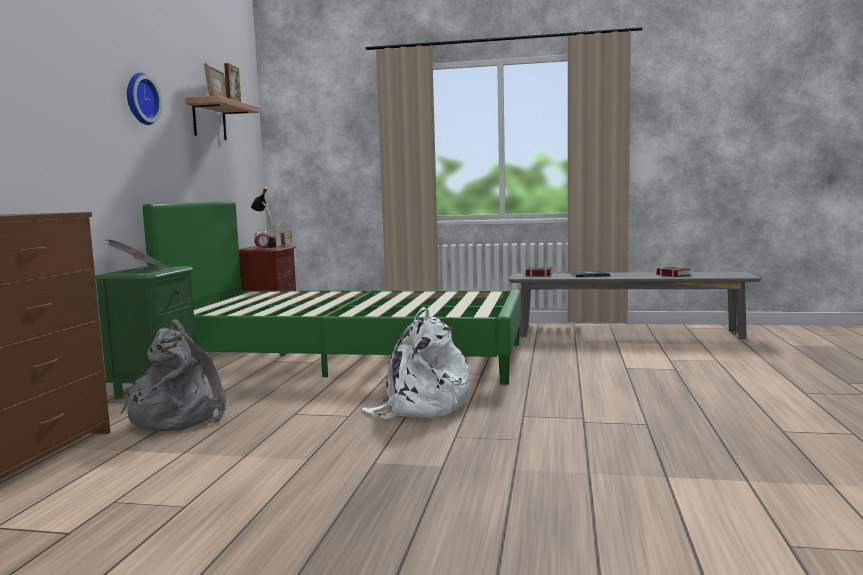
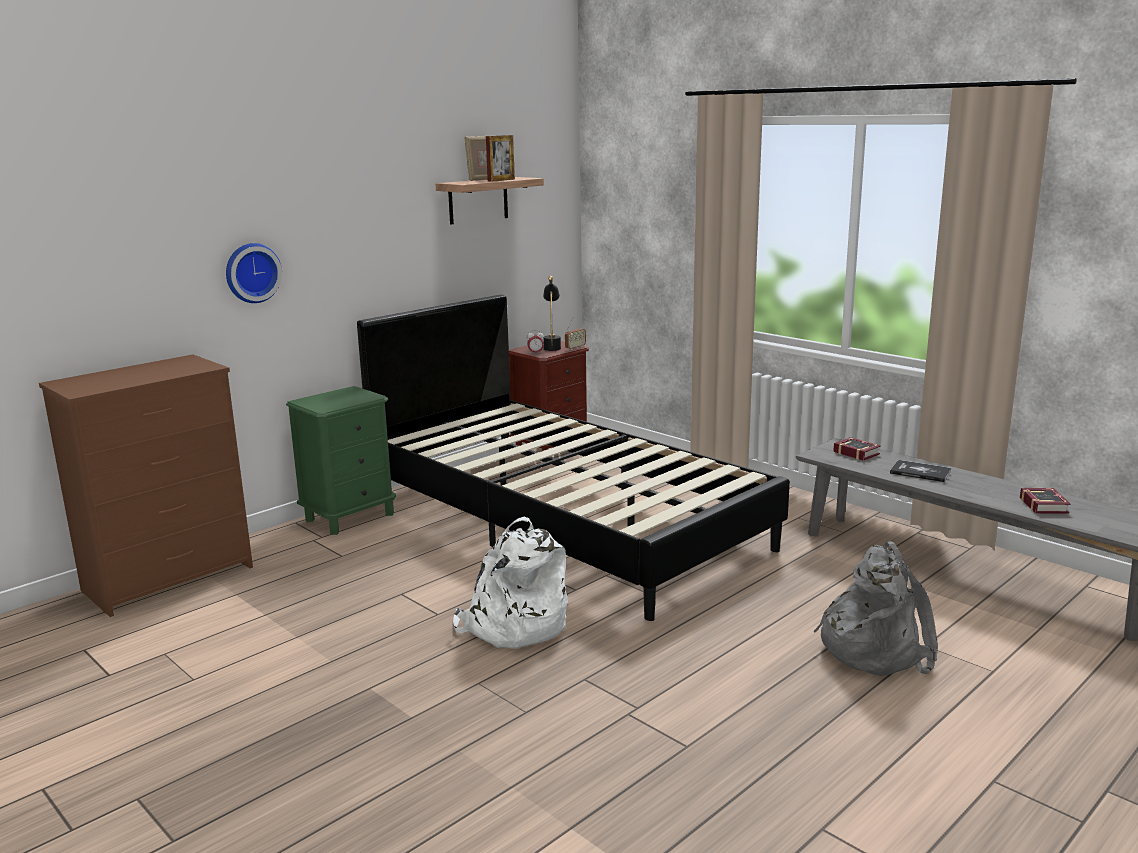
camera: 35 degrees right, 10 degrees up
(140, 99) = (362, 203): wall clock -> wall clock (251, 272)
(141, 270) = (334, 397): newspaper -> none
(177, 417) = (315, 565): grey backpack -> grey backpack (874, 648)
(351, 359) = (563, 521): green bed -> black bed

